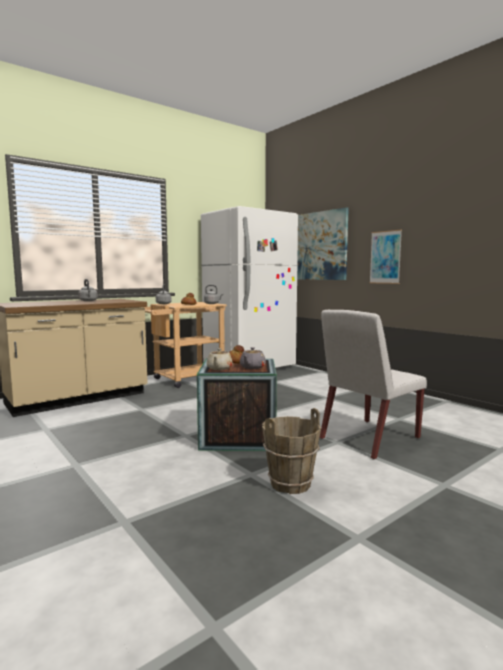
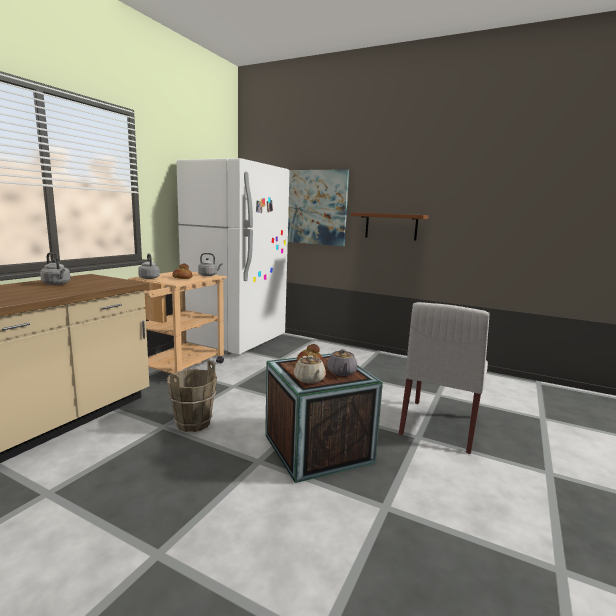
camera: 25 degrees left, 5 degrees up
(290, 483) = (434, 510): brown bucket -> brown bucket (193, 423)
(385, 257) = (391, 226): picture -> brown shelf

